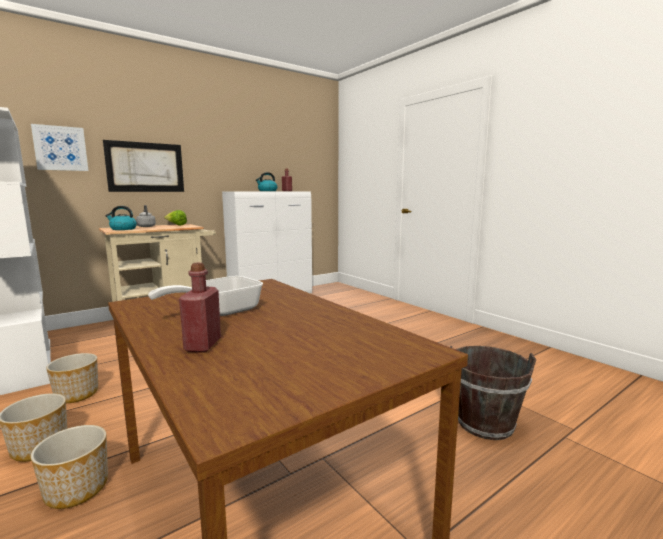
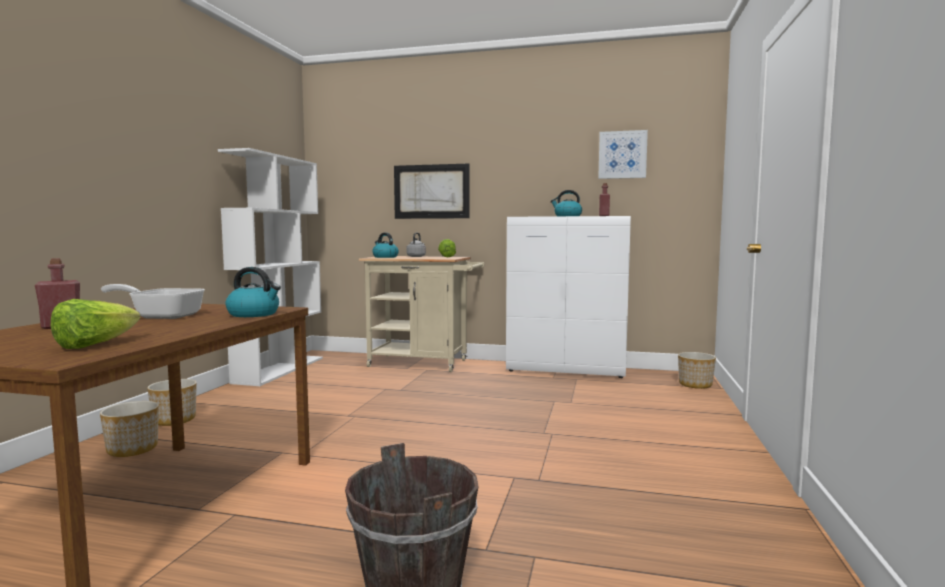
camera: 50 degrees right, 5 degrees down
(60, 148) = (360, 177): picture -> picture (622, 155)
(77, 394) = (252, 398): planter -> planter (695, 384)
(279, 291) = (254, 314): none -> kettle
(361, 338) = (95, 345): none -> lettuce

